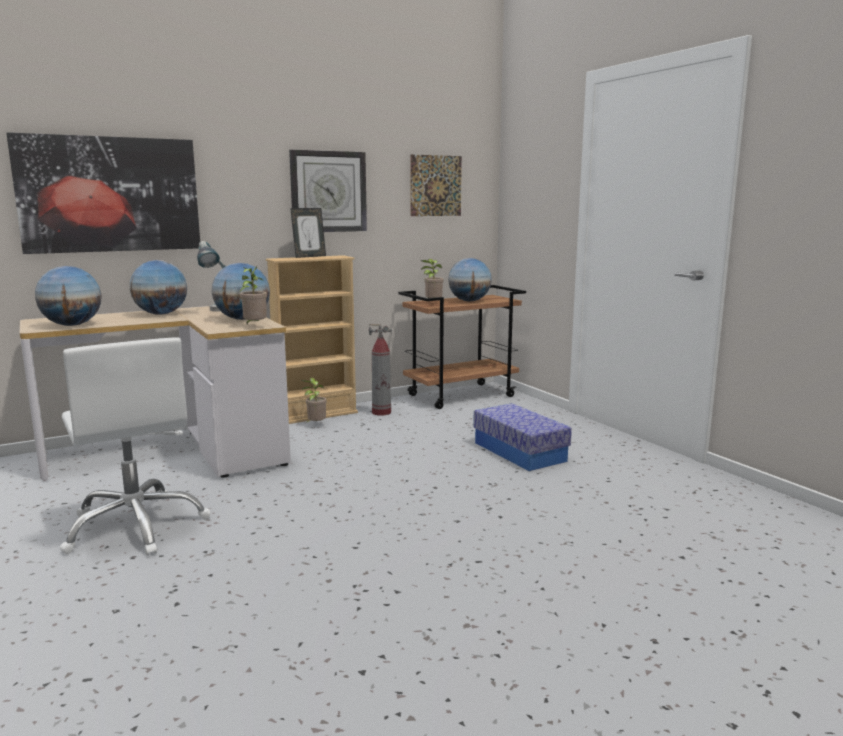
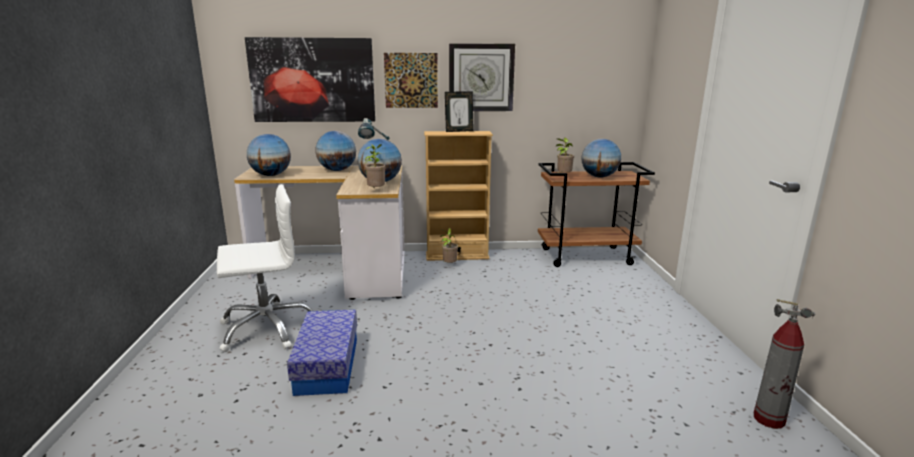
camera: 25 degrees right, 5 degrees up
(136, 526) = (267, 328): white office chair -> white office chair turned 105 degrees counterclockwise
(381, 412) = (507, 262): fire extinguisher -> fire extinguisher (769, 419)
(436, 185) = (582, 72): picture -> picture (411, 80)
(519, 452) = (591, 325): storage box -> storage box (327, 365)

